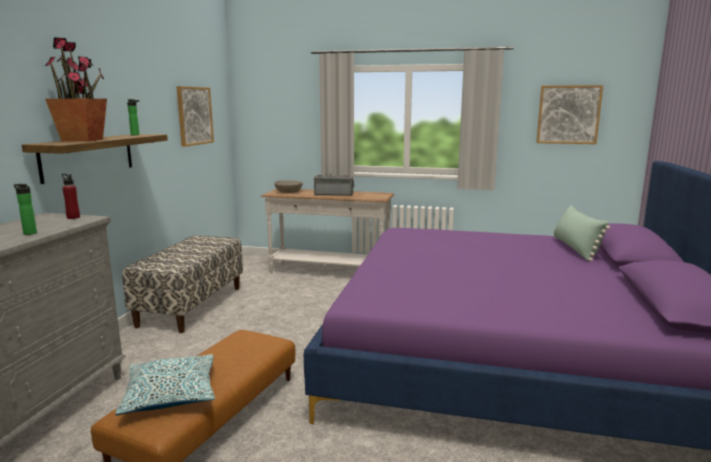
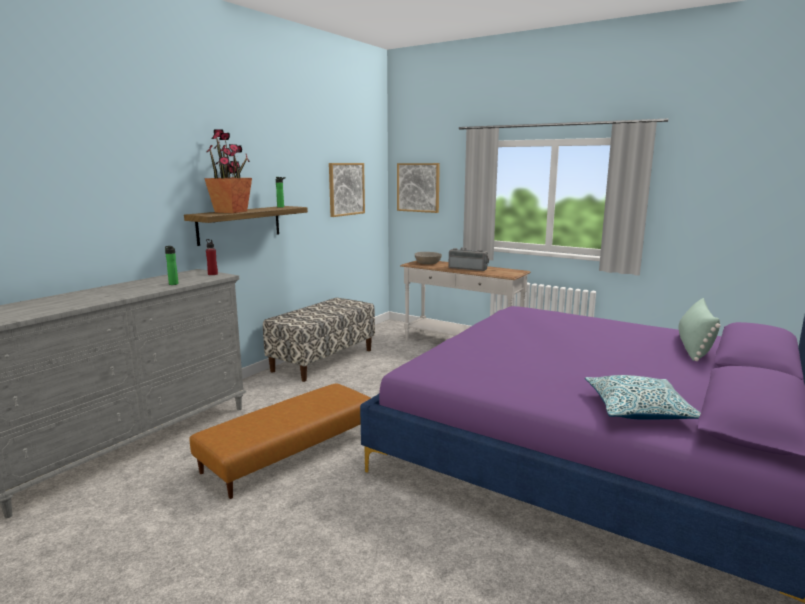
camera: 20 degrees right, 0 degrees up
(171, 394) = (252, 423): pillow -> pillow (638, 410)
(568, 114) = (734, 194): picture -> picture (418, 187)

